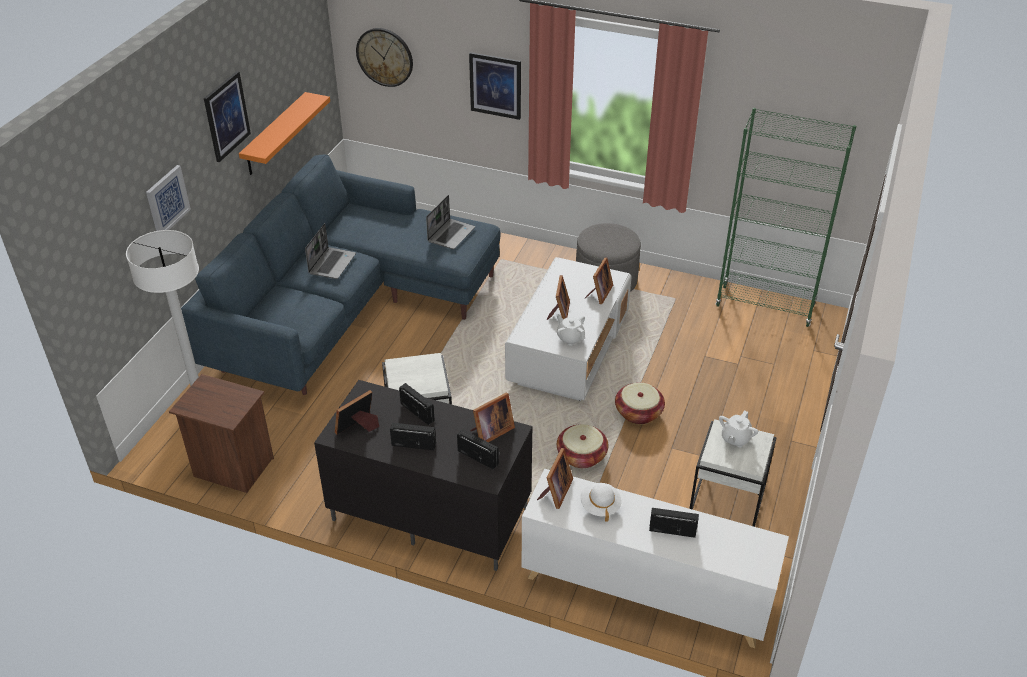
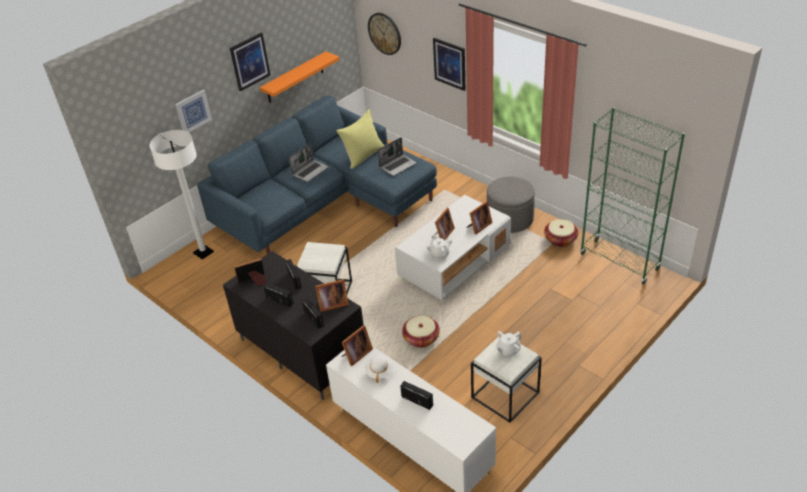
camera: 25 degrees right, 0 degrees up
(232, 468) = (202, 292): brown nightstand -> none
(395, 230) = (363, 155): none -> yellow pillow
(638, 413) = (478, 318): basket -> basket (560, 239)

